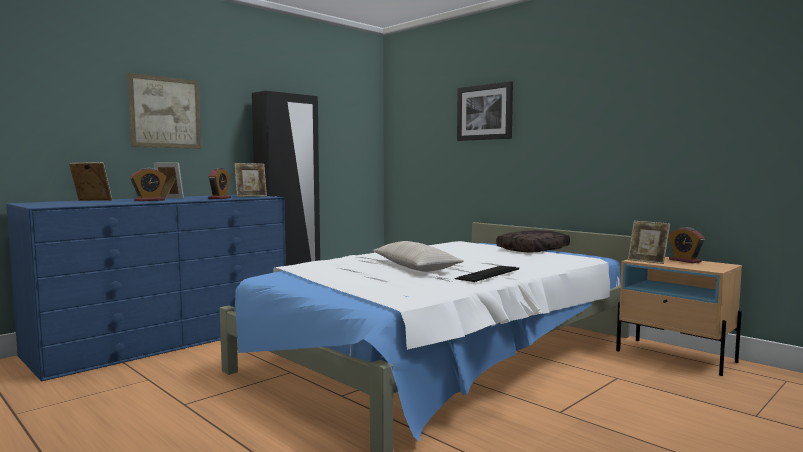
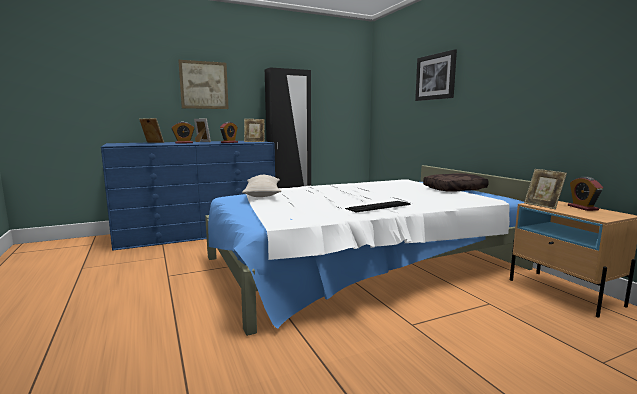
camera: 20 degrees right, 5 degrees up
(415, 267) = (336, 197): beige pillow -> beige pillow (263, 194)

